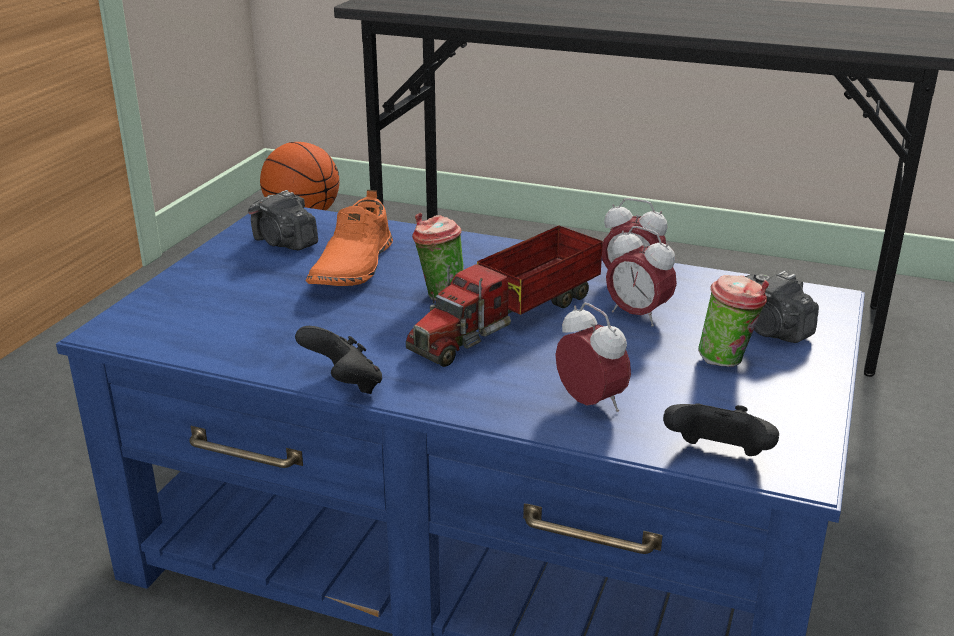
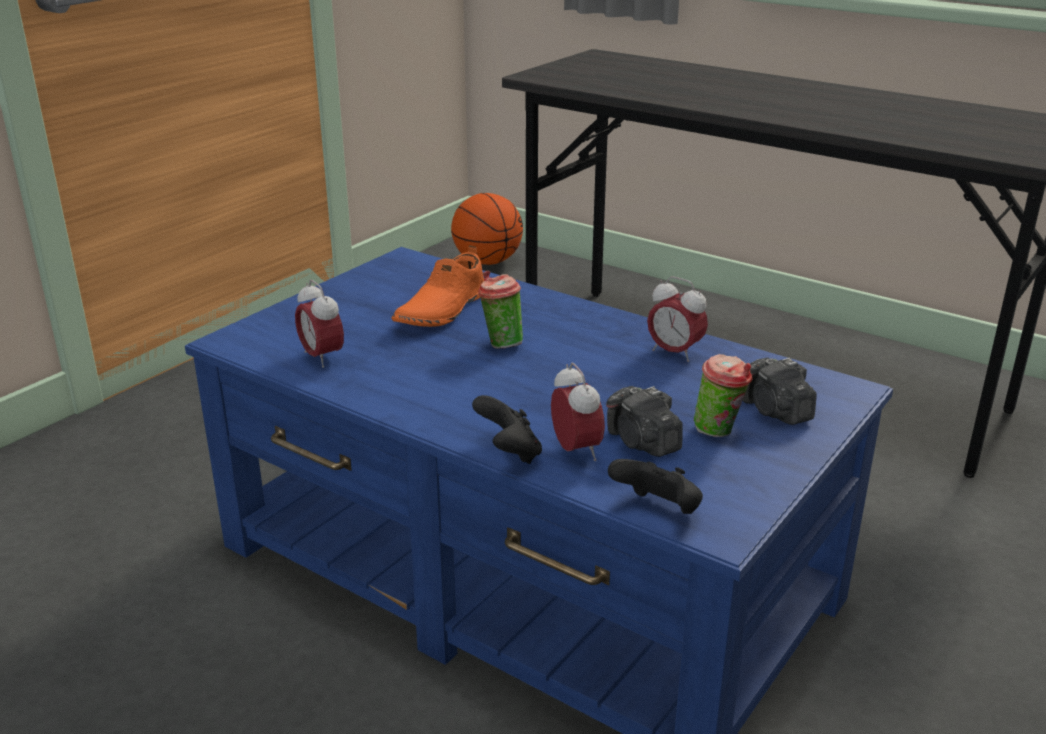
camera: 15 degrees right, 0 degrees up
(284, 243) = (397, 284): camera -> camera (642, 442)
(344, 385) = (383, 408): black game controller -> black game controller (509, 453)
(510, 318) = (550, 370): toy truck -> none
(637, 315) = (662, 382): alarm clock -> alarm clock (322, 357)

